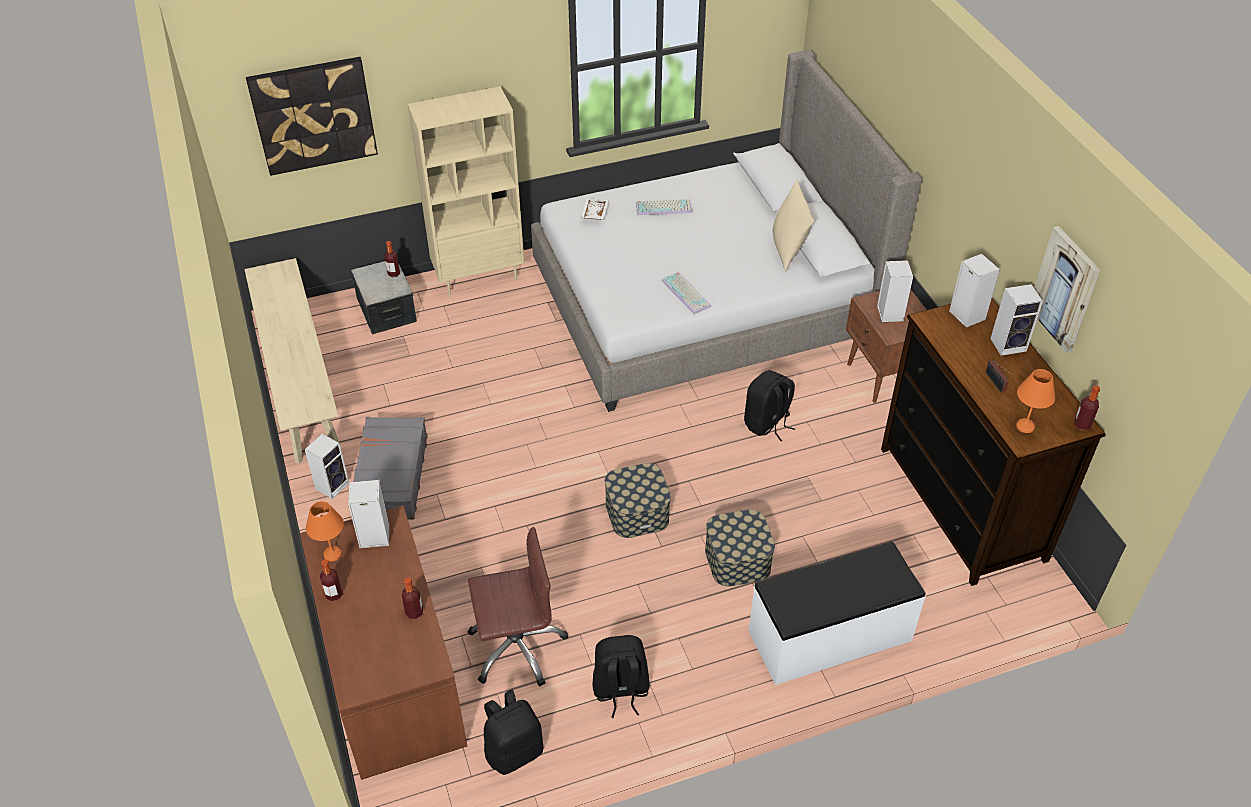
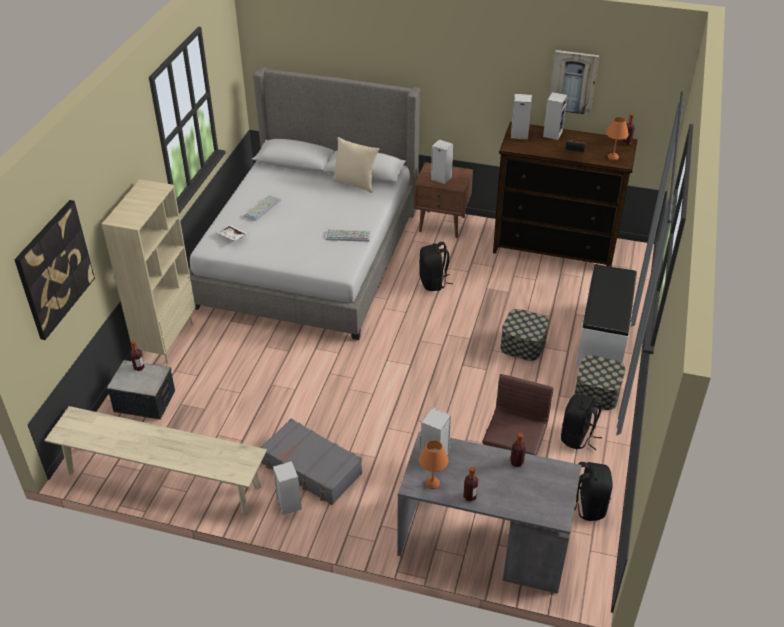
camera: 55 degrees left, 5 degrees down
(390, 673) = (482, 542): brown desk -> grey desk
(637, 512) = (451, 367): storage box -> storage box (597, 392)

